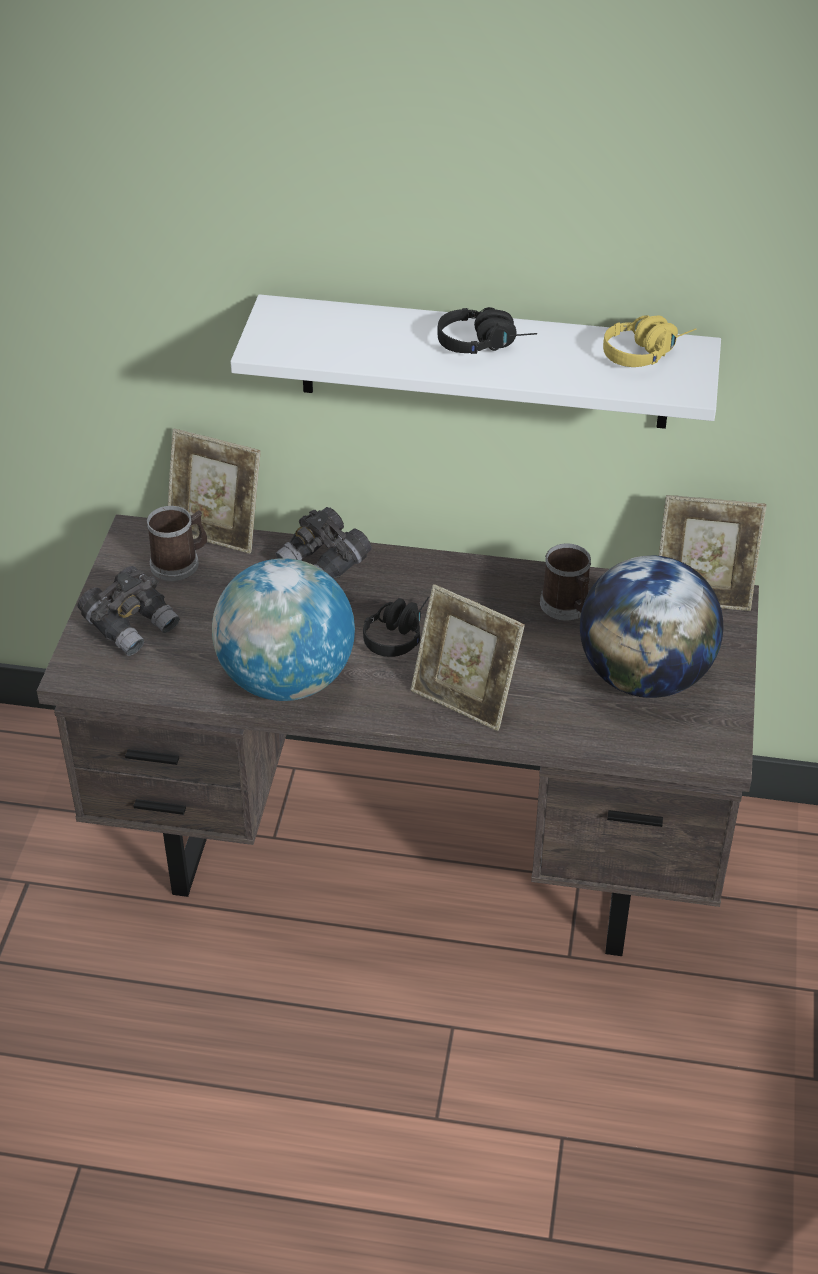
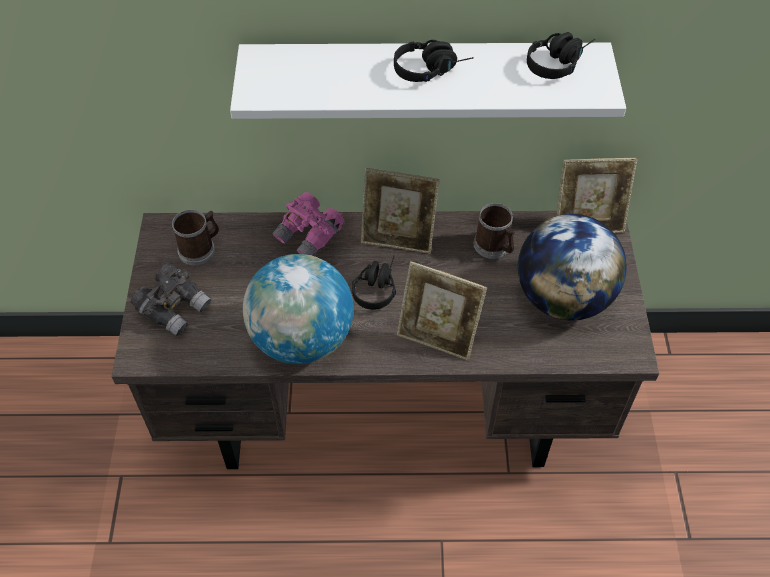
camera: 10 degrees left, 10 degrees up
(216, 532) = (222, 218): picture frame -> picture frame (398, 238)
(325, 565) = (310, 236): grey binoculars -> pink binoculars
(647, 352) = (559, 62): yellow headphones -> black headphones

